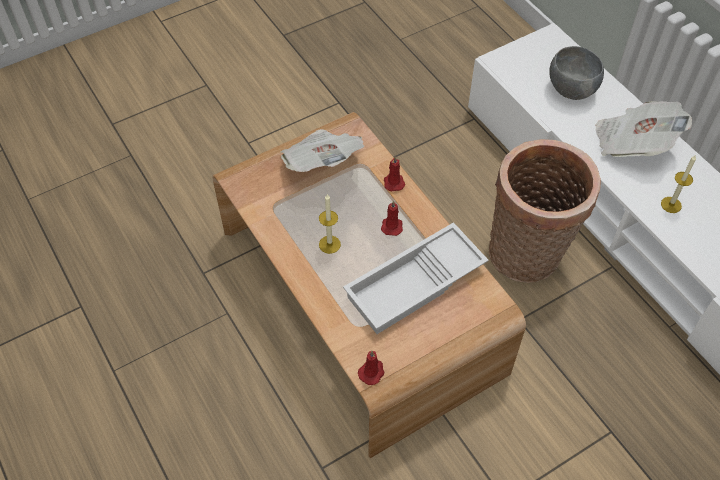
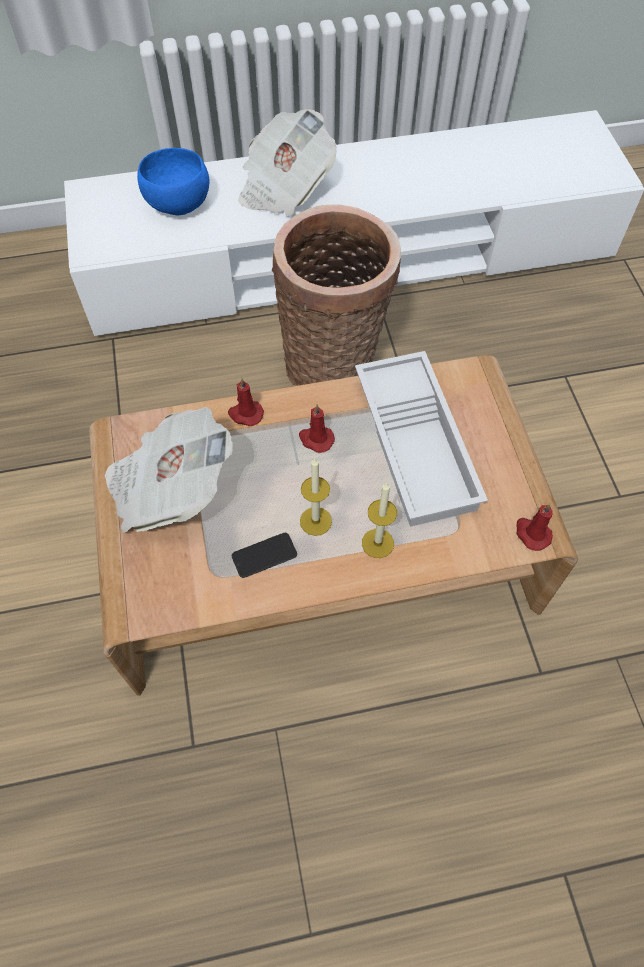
camera: 70 degrees left, 5 degrees up
(295, 225) = (264, 555): none -> phone
(571, 90) = (179, 206): grey bowl -> blue bowl
(671, 205) = (379, 191): candle -> candle (377, 543)

